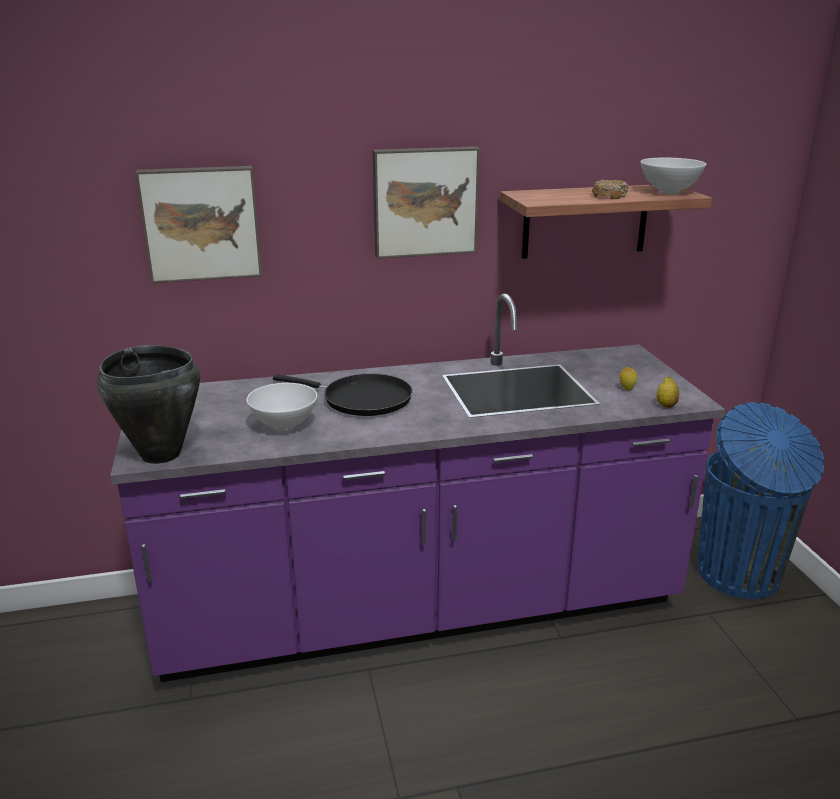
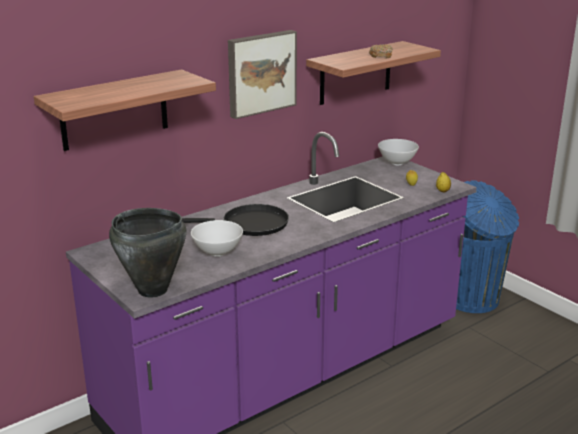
camera: 25 degrees left, 0 degrees up
(201, 223) = (114, 110): picture -> shelf
(669, 192) = (412, 48): white bowl -> white bowl (397, 163)

